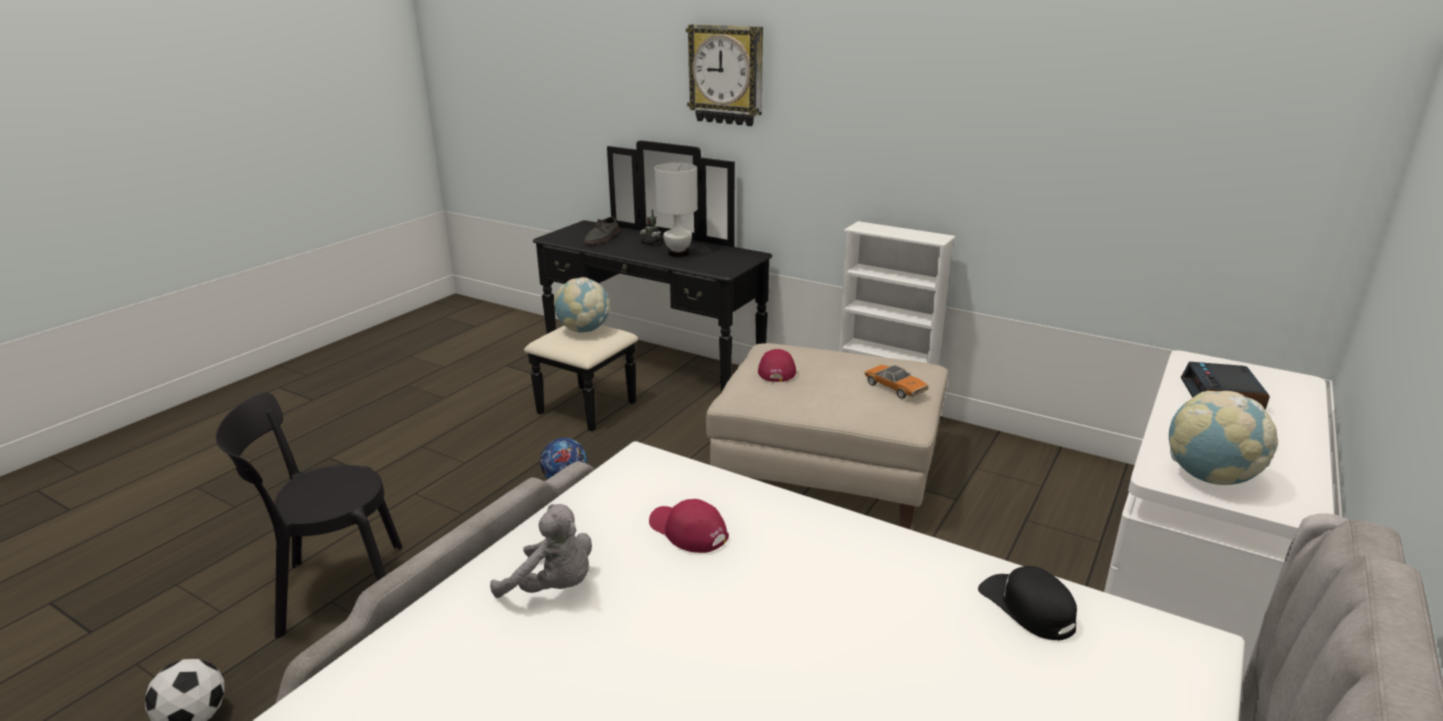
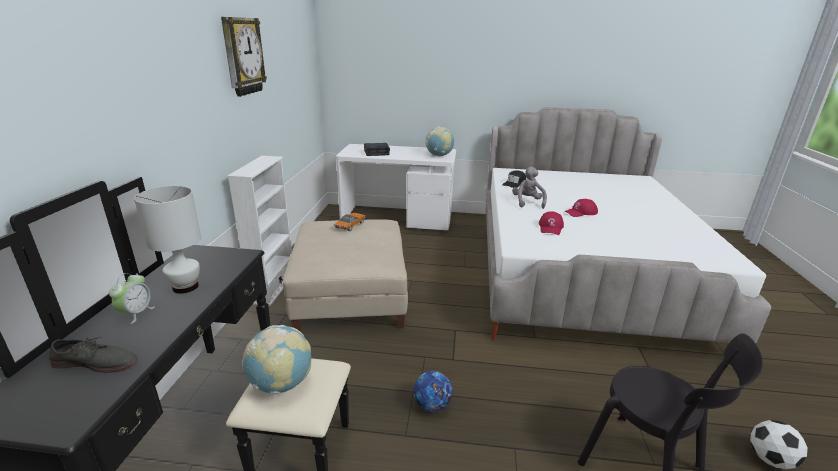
camera: 115 degrees left, 0 degrees up
(553, 587) = (617, 242): grey plush toy -> grey plush toy (527, 202)
(652, 243) = (136, 313): toy robot -> alarm clock
(726, 75) = (96, 82): wall clock -> wall clock (242, 56)
(776, 370) = (346, 257): red cap -> red cap (581, 212)

